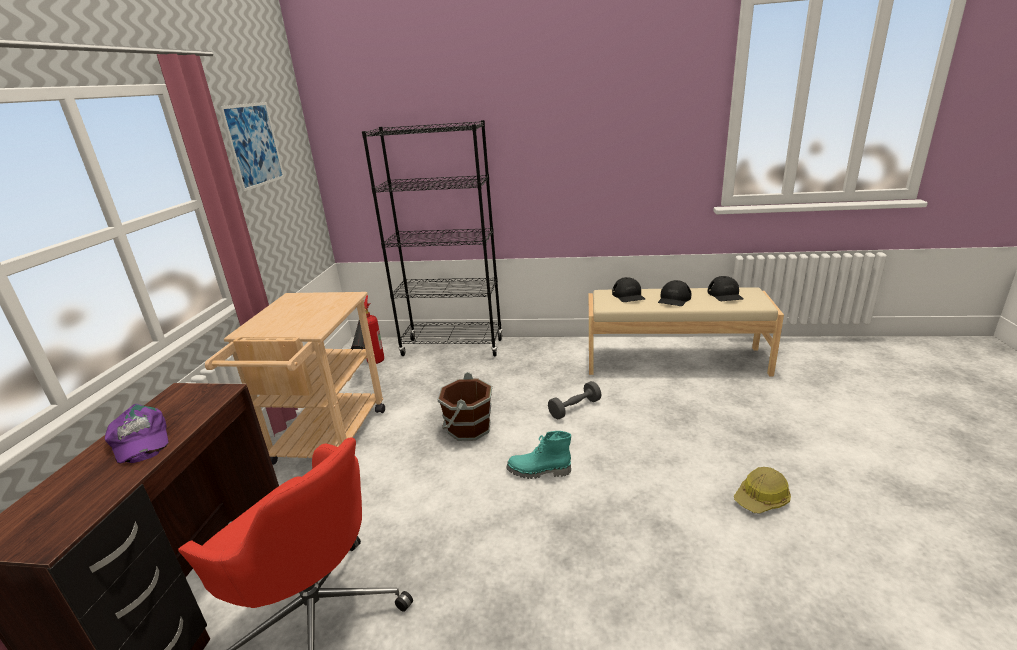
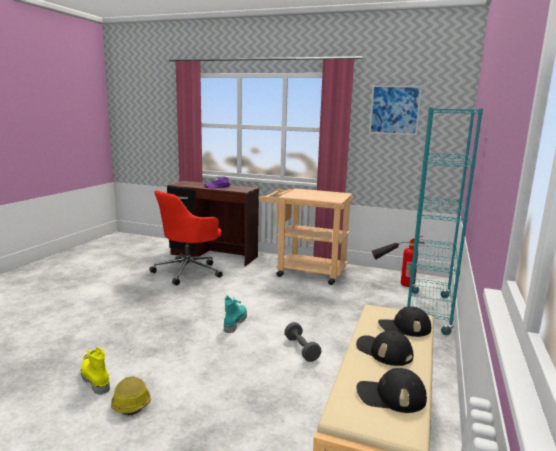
camera: 100 degrees right, 10 degrees down
(453, 347) = (428, 312): black bookcase -> turquoise bookcase
(468, 428) = (297, 307): brown bucket -> none
(762, 554) = (94, 380): none -> yellow boot

